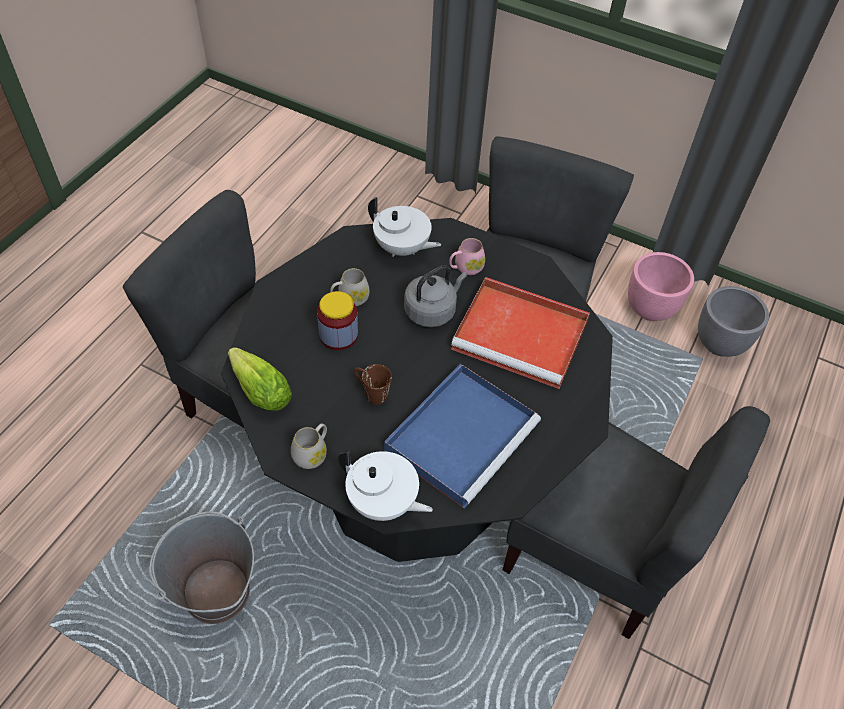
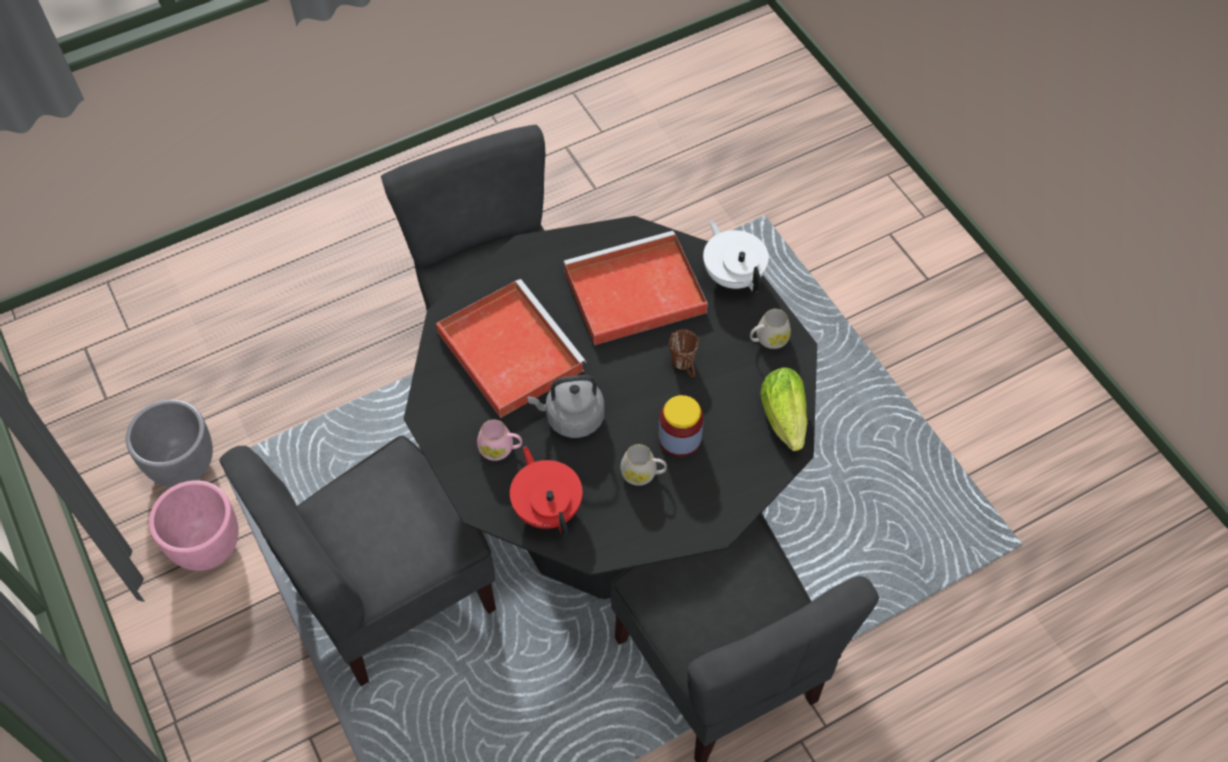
camera: 145 degrees left, 5 degrees up
(216, 593) = (859, 494): grey bucket -> none
(402, 248) = (547, 508): white teapot -> red teapot
(462, 434) = (632, 293): blue tray -> red tray

